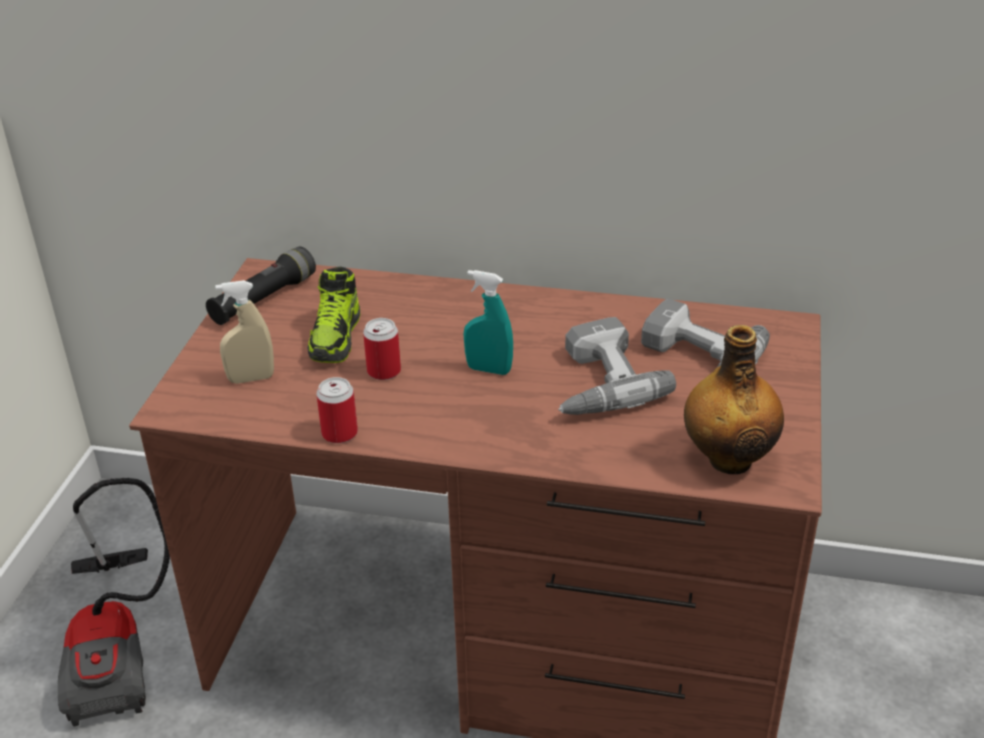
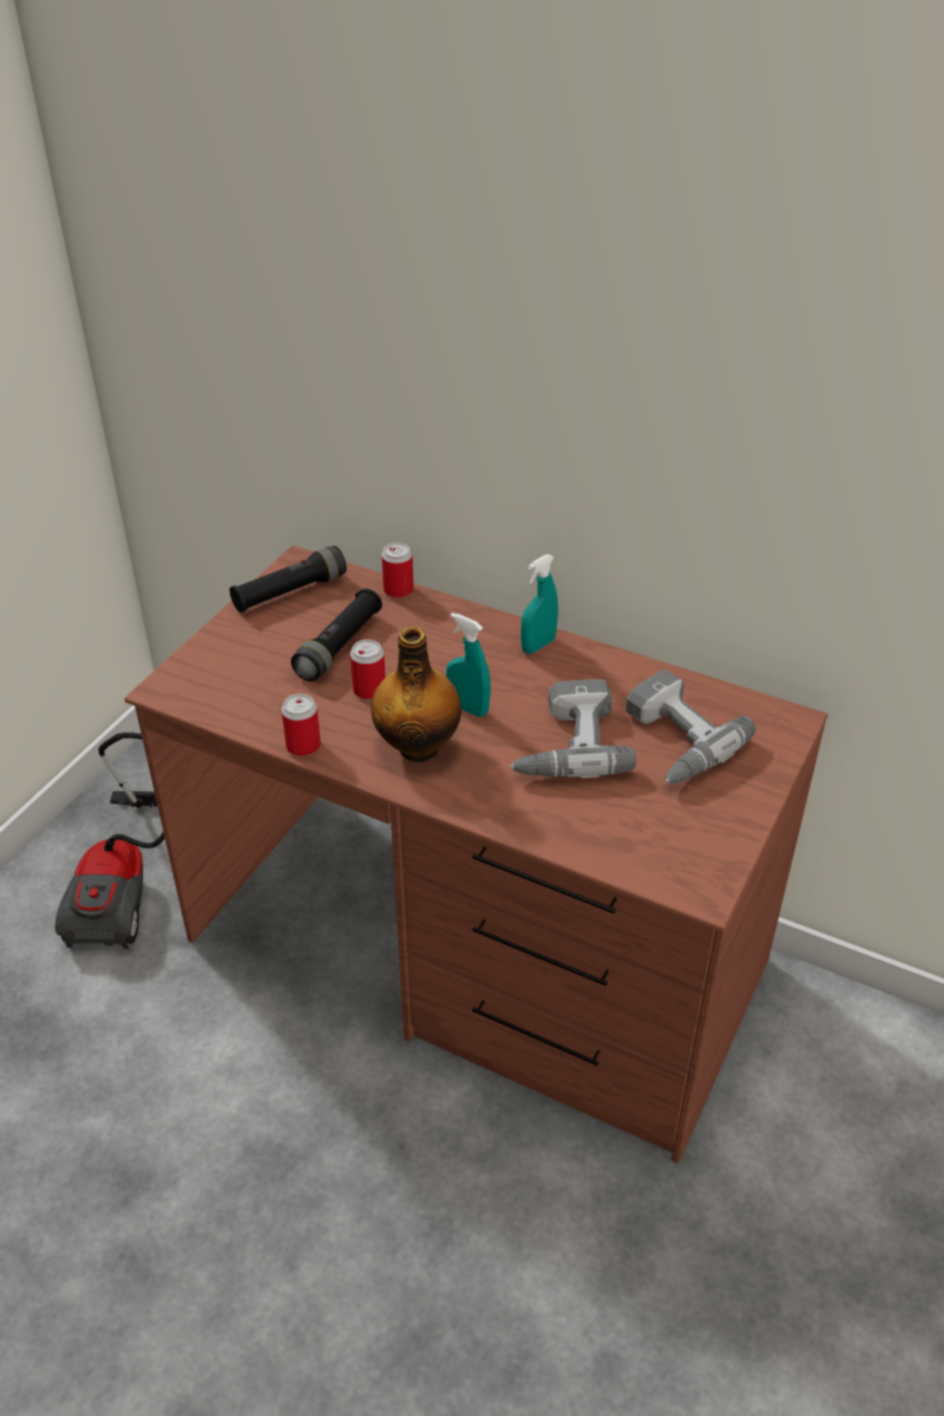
camera: 15 degrees right, 5 degrees up
(251, 378) = (246, 673): beige spray bottle -> none
(336, 338) = (339, 646): shoe -> black flashlight
(372, 279) = (398, 590): none -> can
(530, 304) = (538, 645): none -> turquoise spray bottle
(728, 458) = (658, 851): bottle -> bottle (418, 746)

